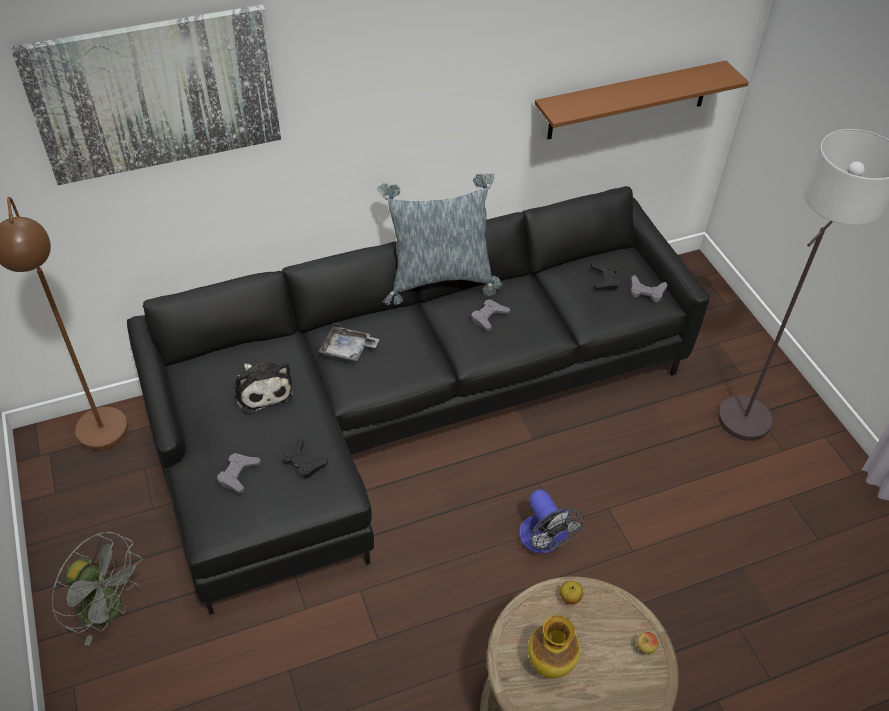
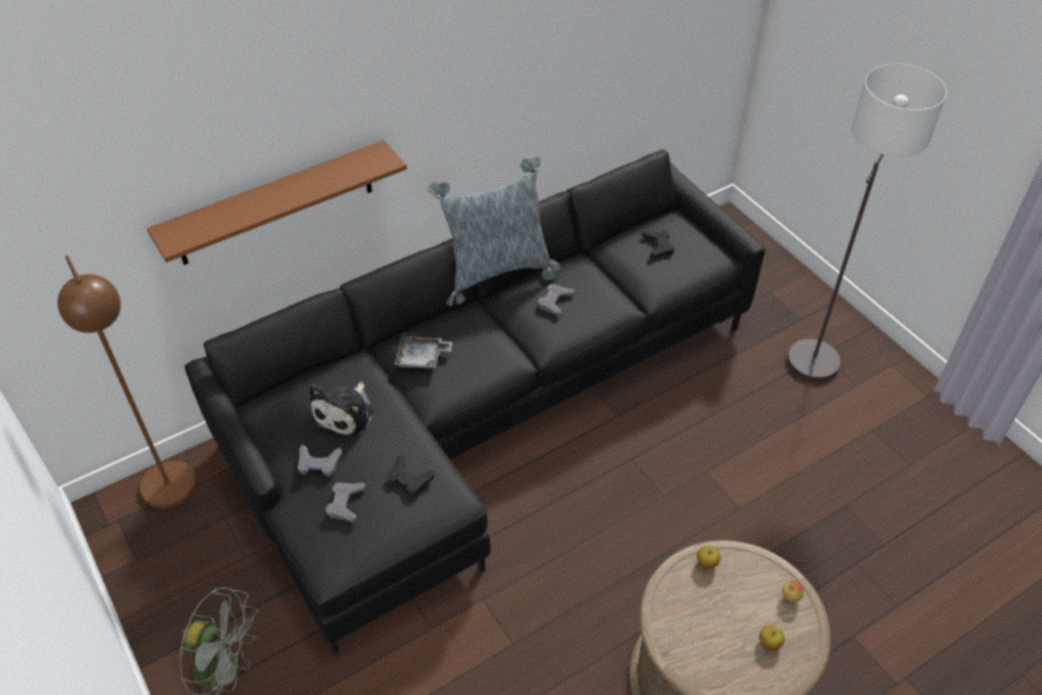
camera: 10 degrees left, 0 degrees up
(156, 94) = (202, 125): picture -> none
(262, 390) = (346, 414): plush toy -> plush toy turned 60 degrees clockwise
(544, 541) = (651, 515): fan -> none
(550, 667) = (706, 633): vase -> none
(612, 689) = (769, 642): none -> apple
(629, 100) = (655, 64): brown shelf -> brown shelf (275, 204)
(646, 292) = (702, 251): grey game controller -> grey game controller (319, 463)

